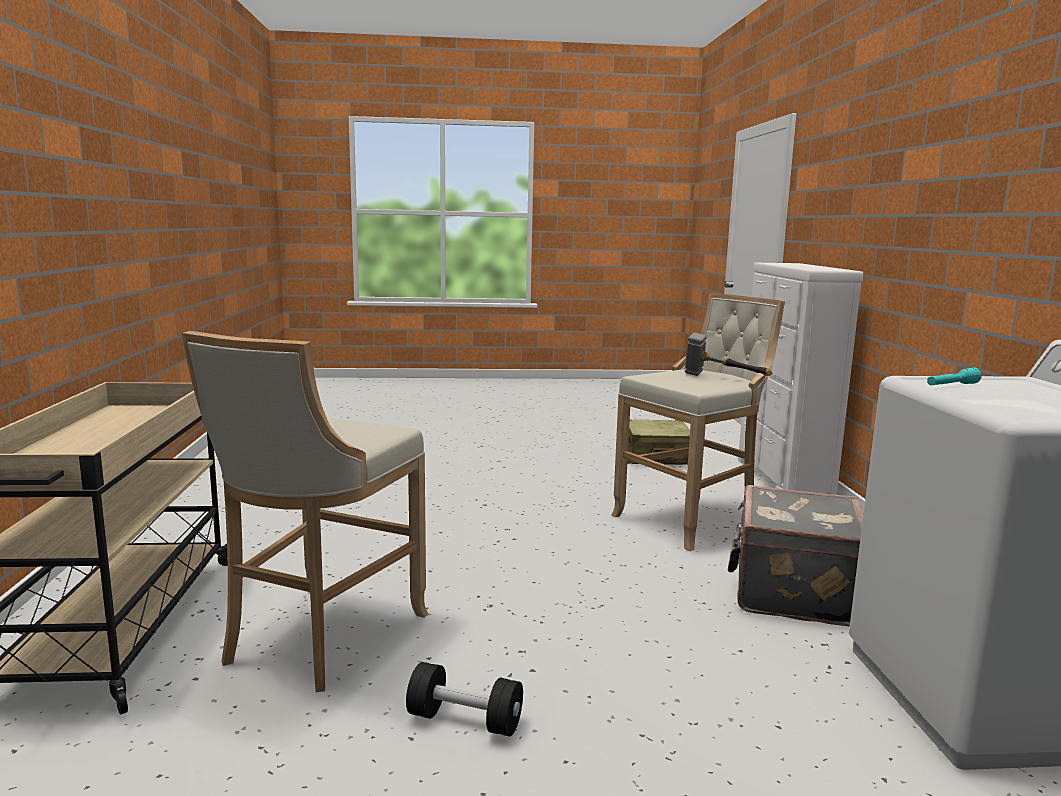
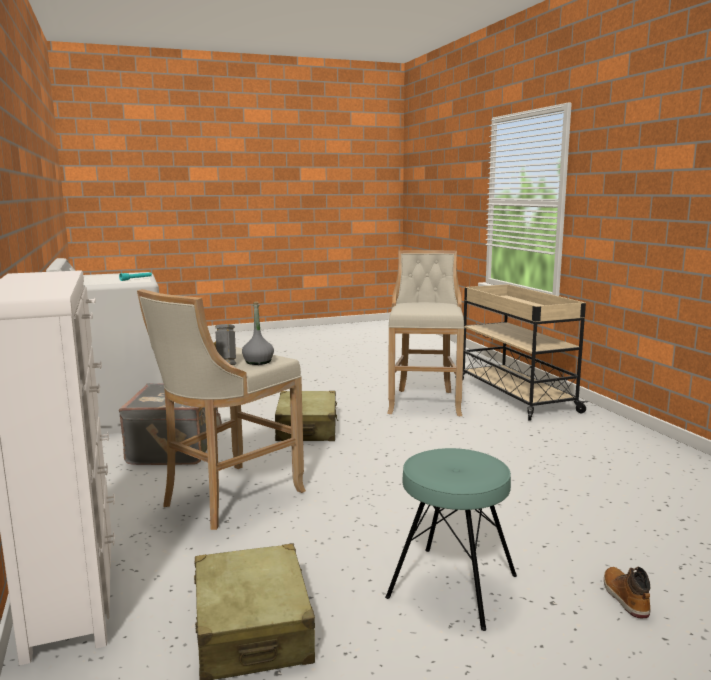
camera: 165 degrees right, 0 degrees up
(438, 443) = (624, 597): none -> boot
(465, 720) = (340, 391): black dumbbell -> none
(531, 456) = (453, 586): none -> turquoise stool
(586, 602) = (307, 429): none -> beige suitcase
(663, 376) = (258, 362): none -> grey bottle

